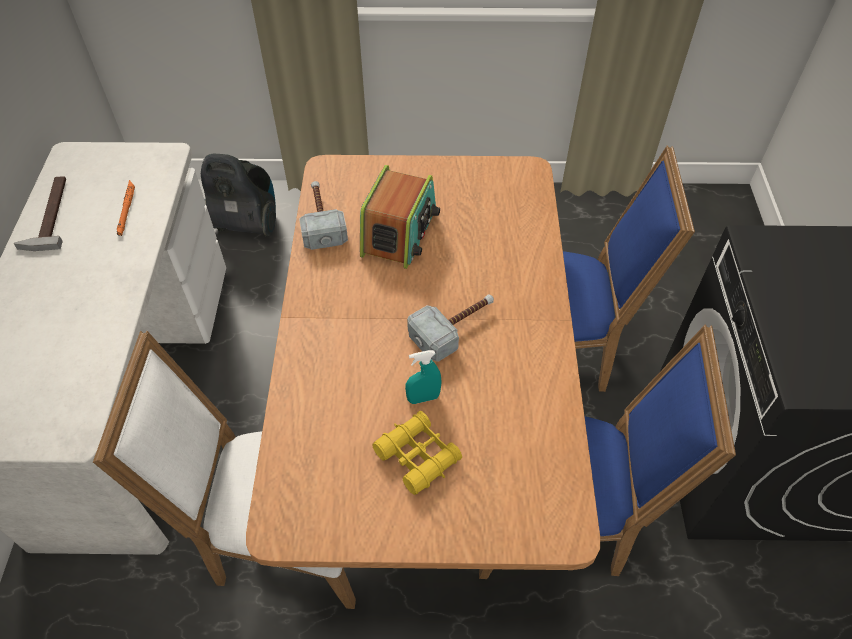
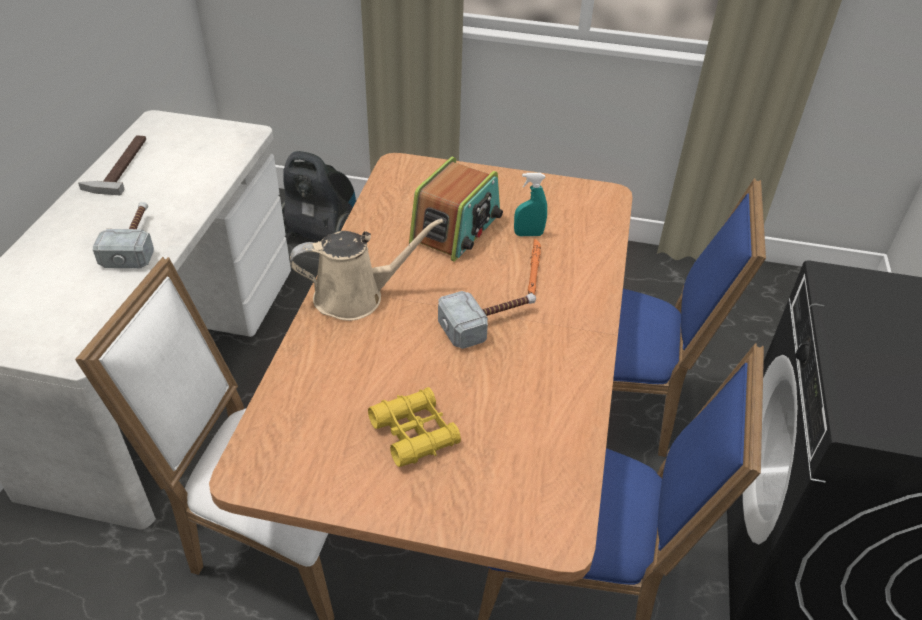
camera: 10 degrees right, 10 degrees down
(127, 210) = (194, 172): orange flashlight -> orange flashlight (533, 270)
(321, 220) = (380, 207): hammer -> hammer (135, 242)
(325, 323) = (356, 296): none -> beige watering can
(423, 398) = (436, 380): turquoise spray bottle -> turquoise spray bottle (528, 234)

